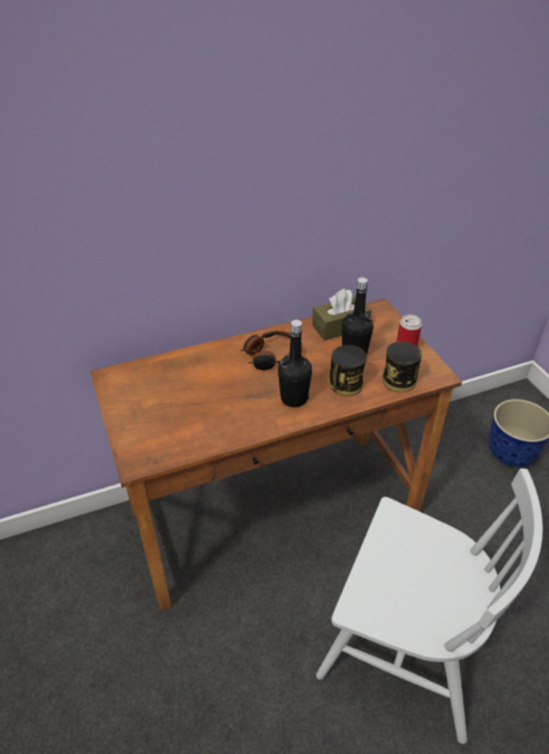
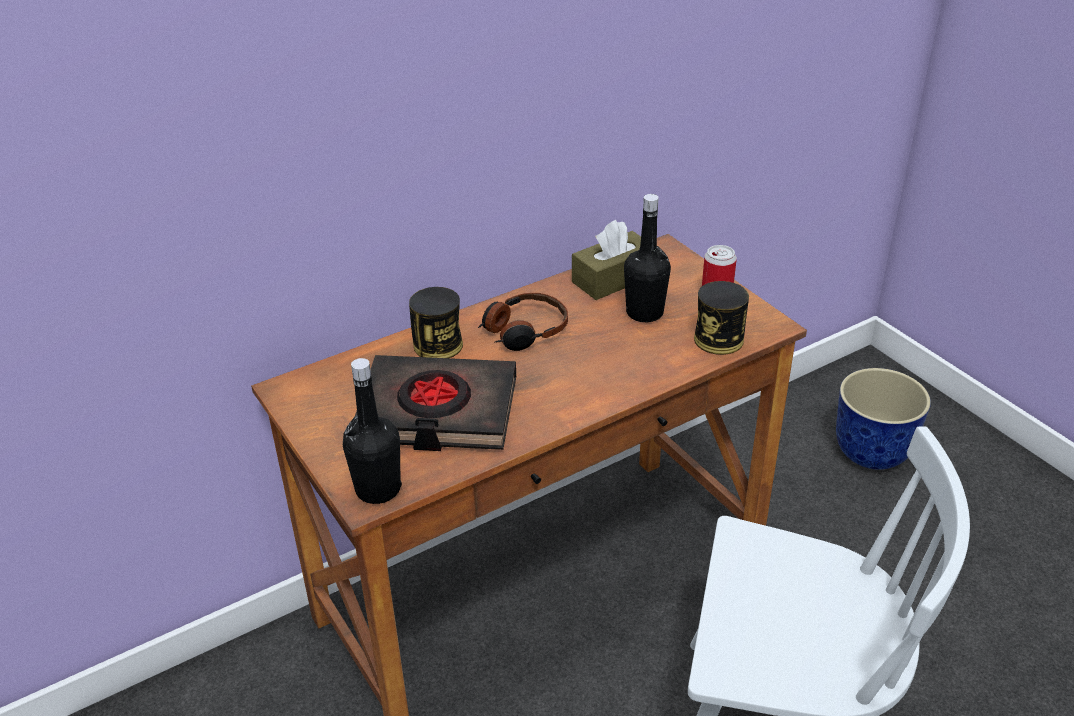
camera: 10 degrees left, 5 degrees down
(199, 406) = (437, 412): none -> black book
(294, 398) = (575, 382): black bottle -> black bottle (378, 489)
(346, 384) = (644, 354): can -> can (438, 345)

